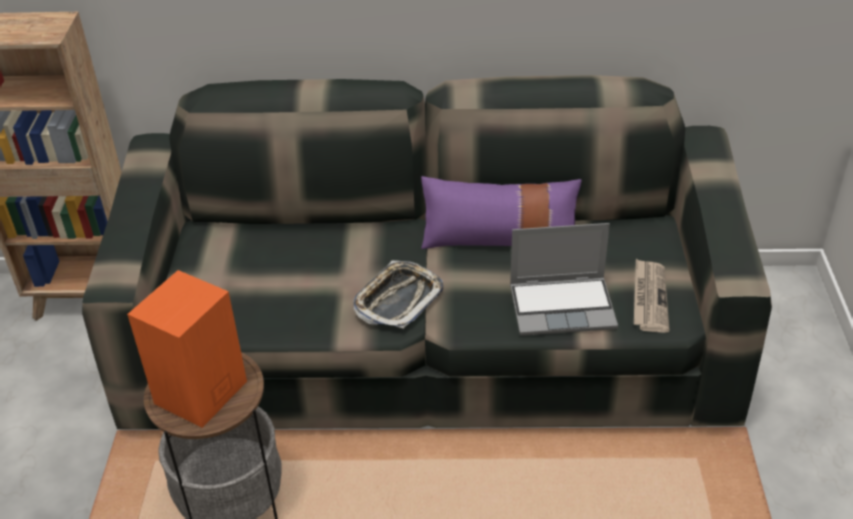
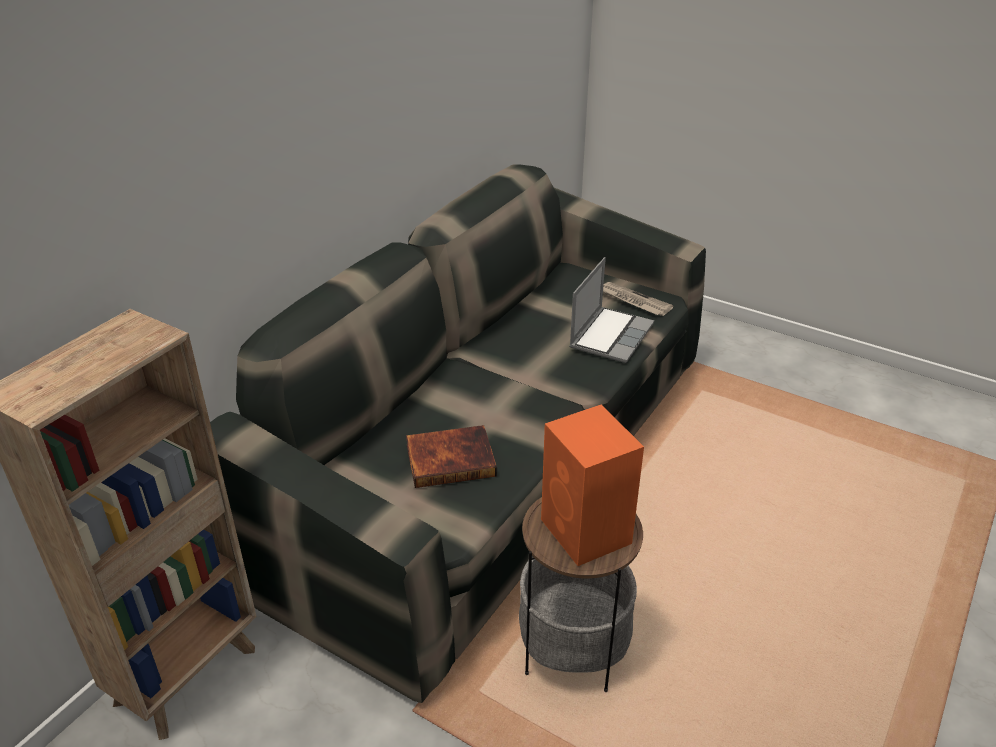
camera: 60 degrees left, 5 degrees down
(279, 285) = (451, 459): none -> book
(398, 299) = (533, 403): tray -> none
(499, 239) = (509, 334): purple pillow -> none

